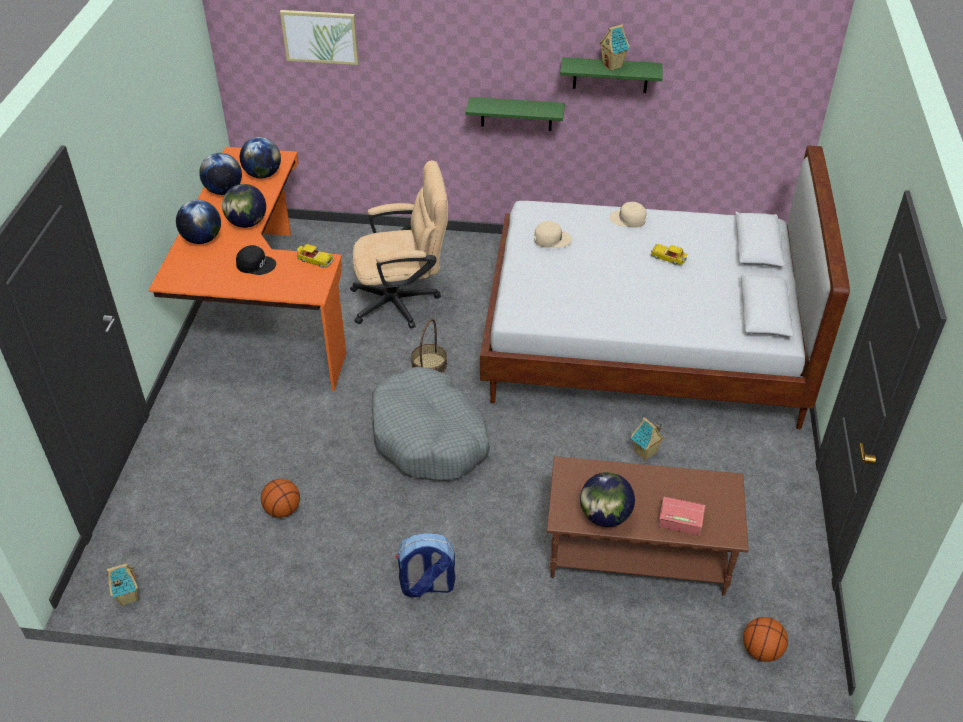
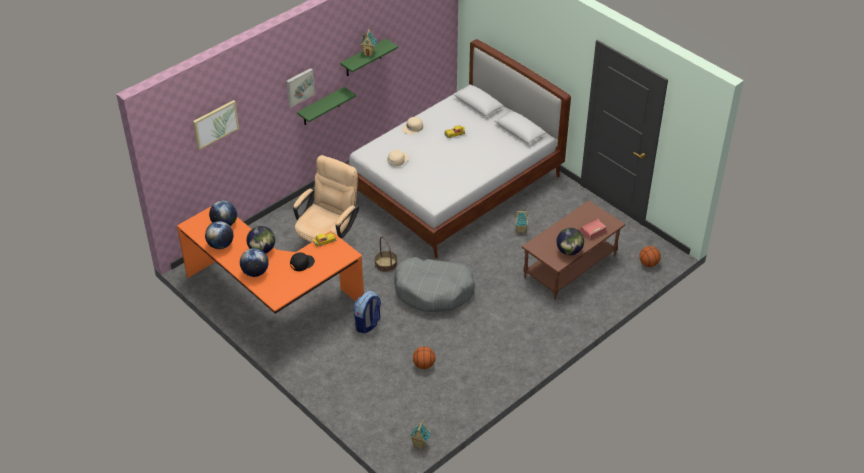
camera: 50 degrees left, 0 degrees up
(426, 585) = (519, 340): backpack -> backpack (368, 324)
(478, 57) = (299, 86): none -> picture

